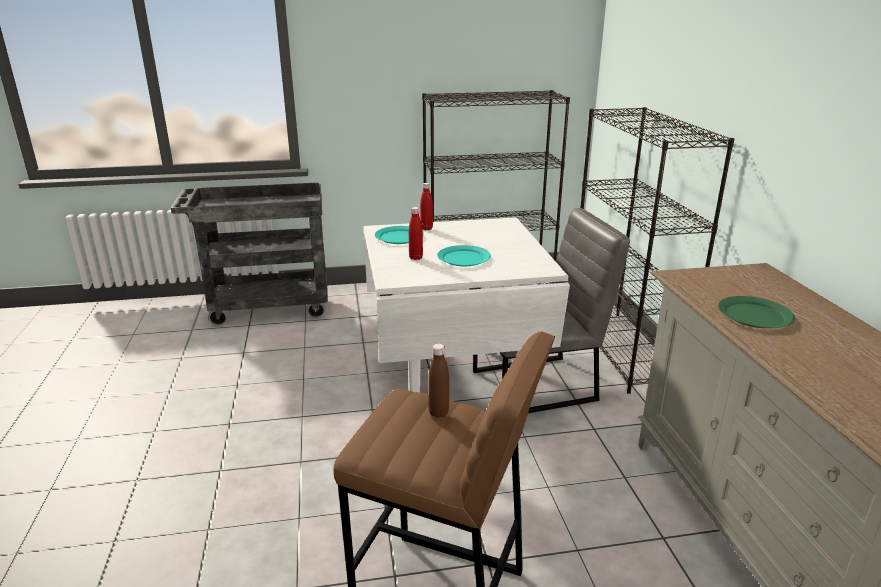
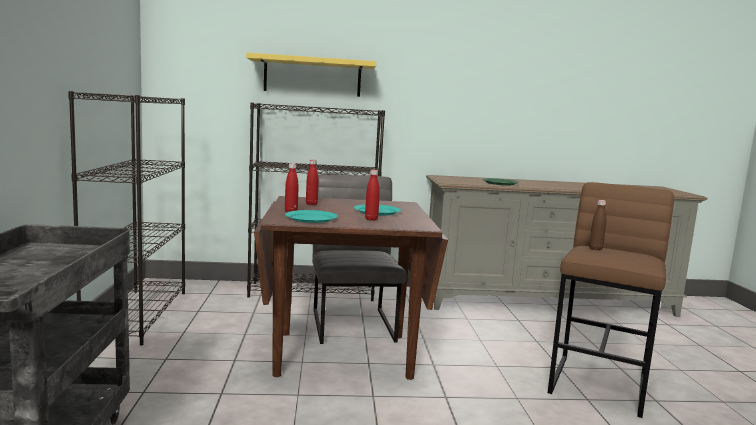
camera: 85 degrees left, 15 degrees down
(455, 386) = (343, 353): white dining table -> brown dining table
(478, 231) = (311, 204): none -> red bottle
(690, 77) = (312, 77): none -> yellow shelf

